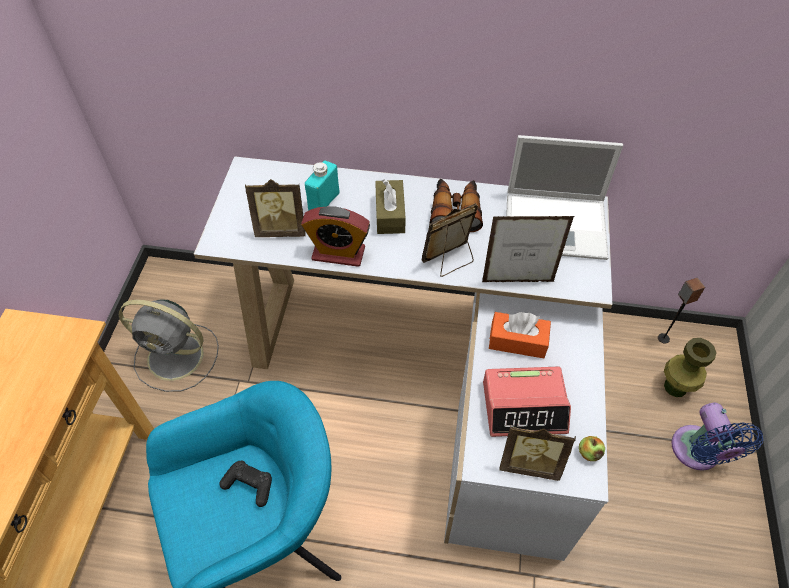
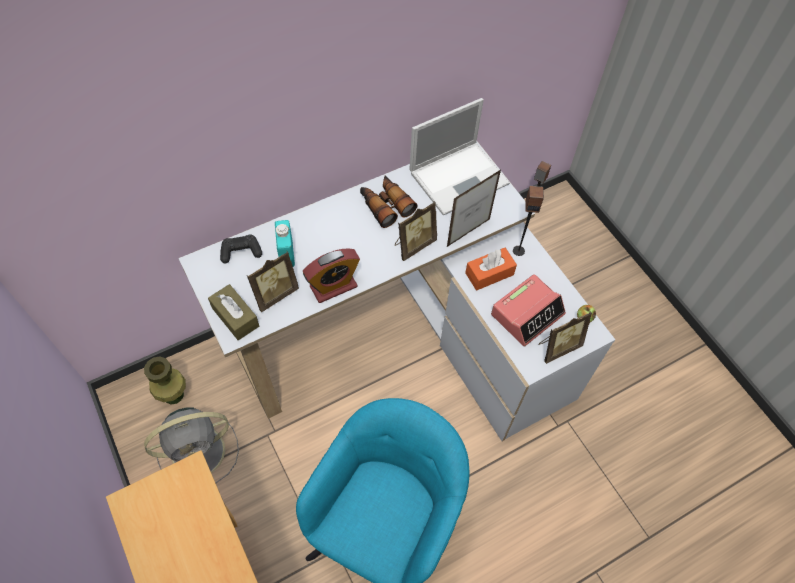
camera: 40 degrees left, 5 degrees up
(249, 485) = (386, 489): black game controller -> black game controller (241, 252)
(390, 214) = (343, 235): brown tissue box -> brown tissue box (235, 317)
(449, 261) = (413, 245): picture frame -> picture frame turned 150 degrees counterclockwise
(571, 338) = (518, 250): none -> speaker
(675, 387) = (559, 243): green vase -> green vase (173, 394)
(698, 453) = (601, 278): blue fan -> none

